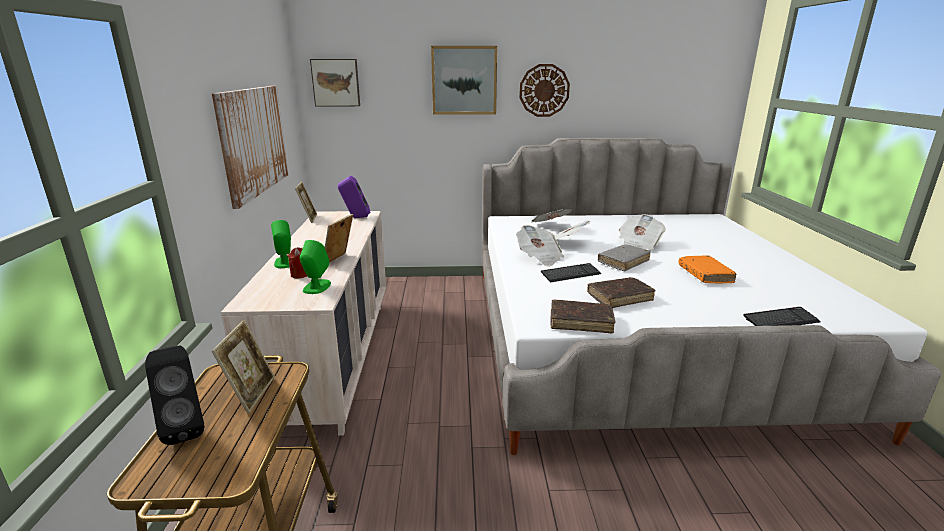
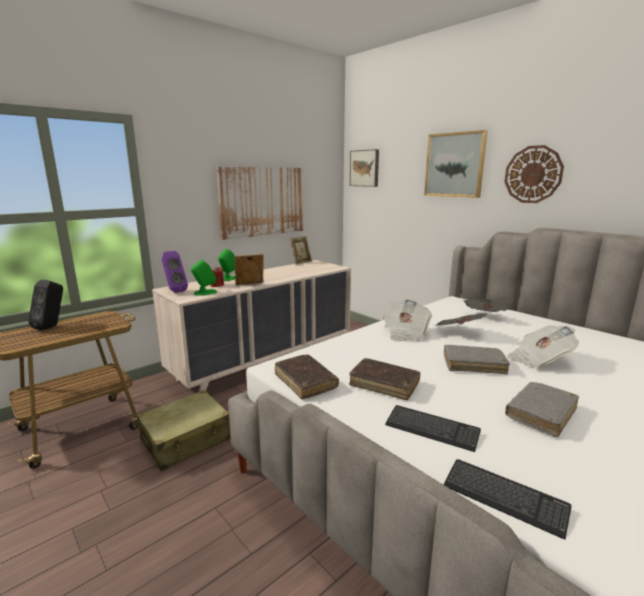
camera: 50 degrees right, 5 degrees down
(251, 394) = (91, 326): picture frame -> none
(355, 218) = (324, 268): purple speaker -> purple speaker (174, 291)
(415, 472) = (186, 439): none -> beige suitcase
(570, 274) = (395, 352): keyboard -> keyboard (432, 429)
(705, 275) = (541, 414): orange book -> grey book

